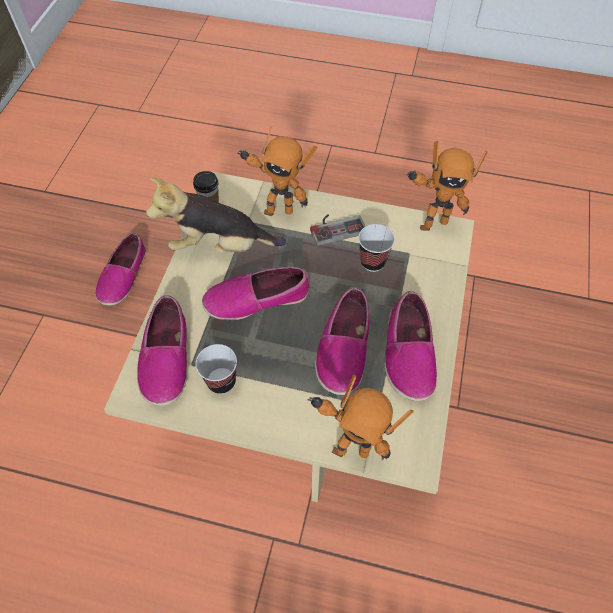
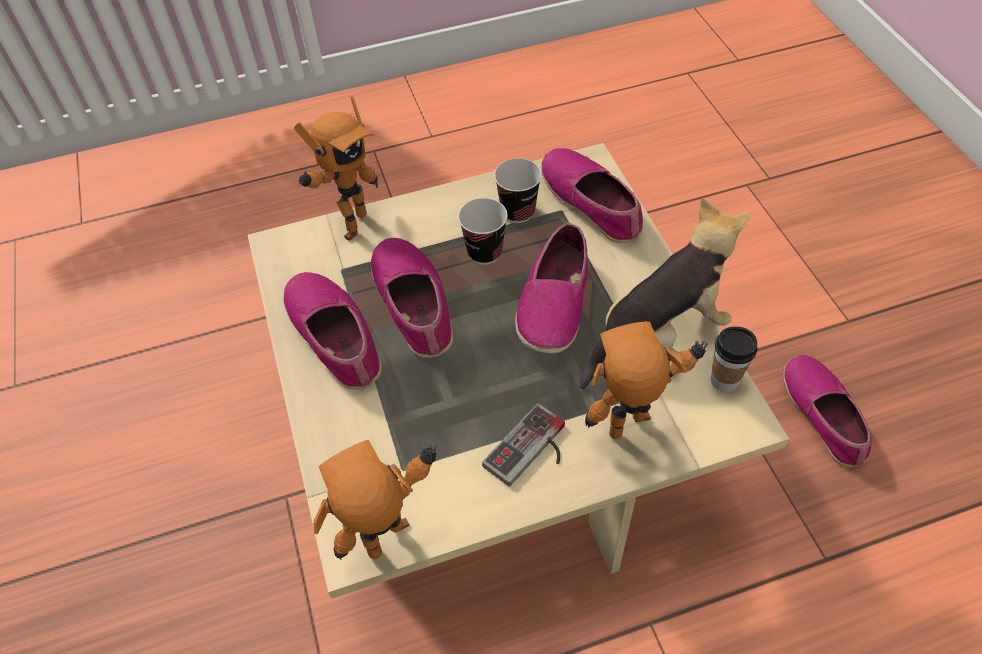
camera: 150 degrees right, 5 degrees down
(257, 299) = (554, 302): shoe -> shoe turned 150 degrees clockwise
(350, 447) = (350, 225): toy robot -> toy robot turned 135 degrees clockwise
(372, 262) = (445, 427): cup -> cup (484, 252)

